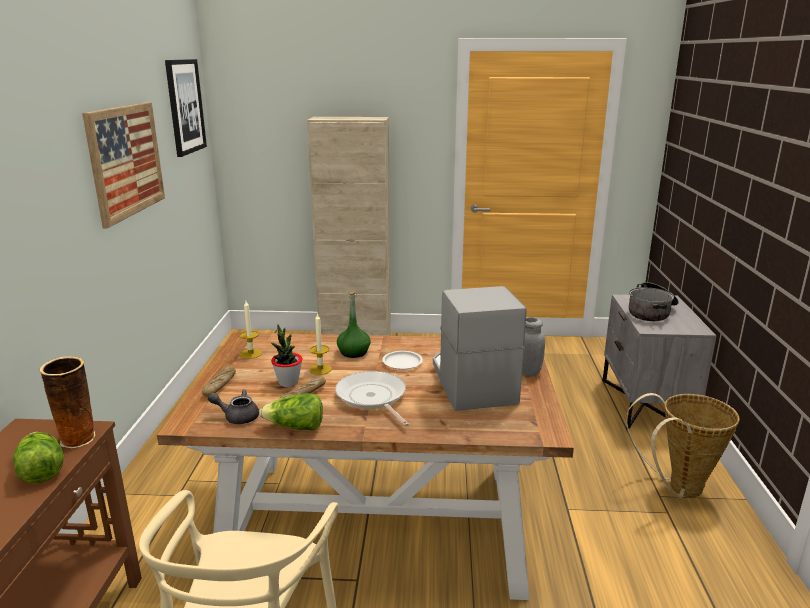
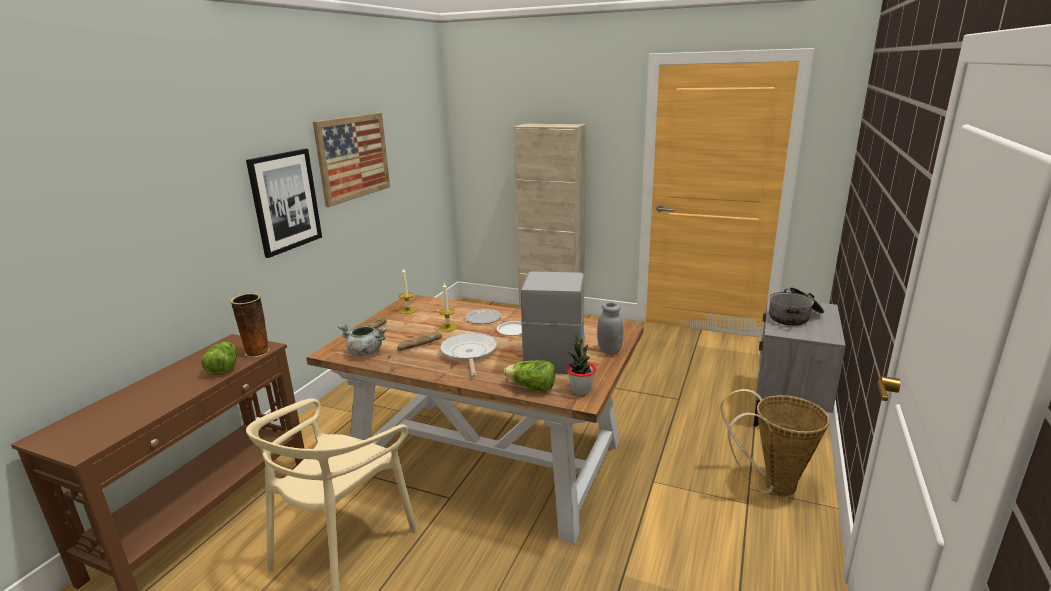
camera: 20 degrees right, 0 degrees up
(185, 106) = (420, 115): picture -> picture (285, 201)
(237, 416) = (365, 353): grey teapot -> grey cooking pot
(288, 382) = (417, 334): potted plant -> potted plant (581, 390)
(295, 427) = (398, 366): lettuce -> lettuce (531, 387)
(354, 352) = (482, 318): green bottle -> plate

